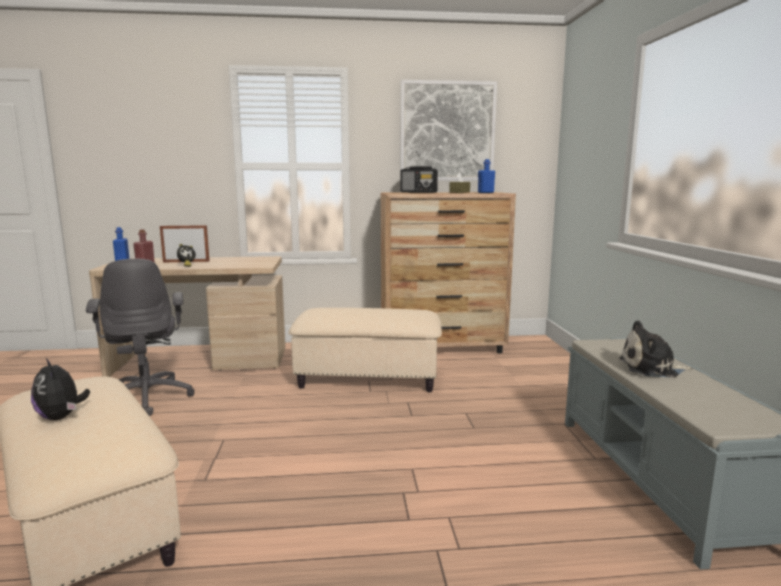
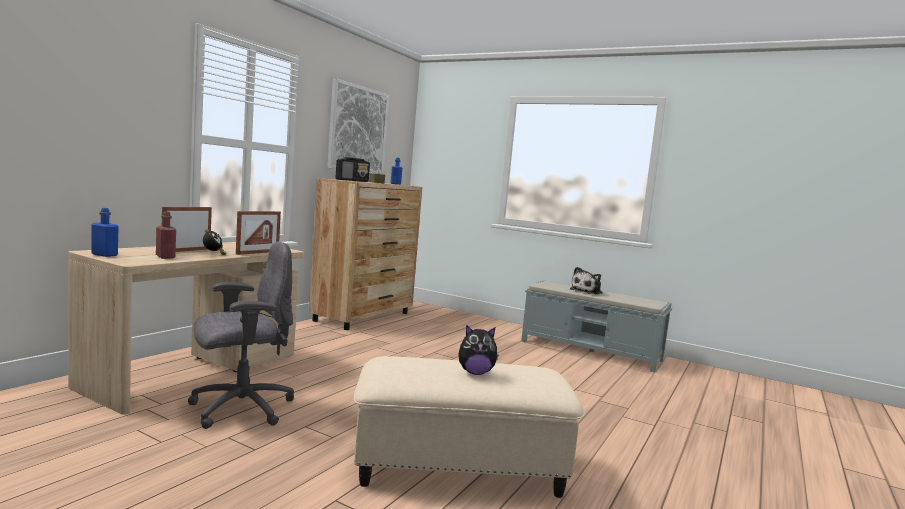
camera: 55 degrees left, 5 degrees down
(147, 398) = (240, 408): grey office chair -> grey office chair turned 45 degrees counterclockwise
(225, 266) = (258, 253): none -> picture frame
(368, 378) = (374, 346): beige ottoman -> none

